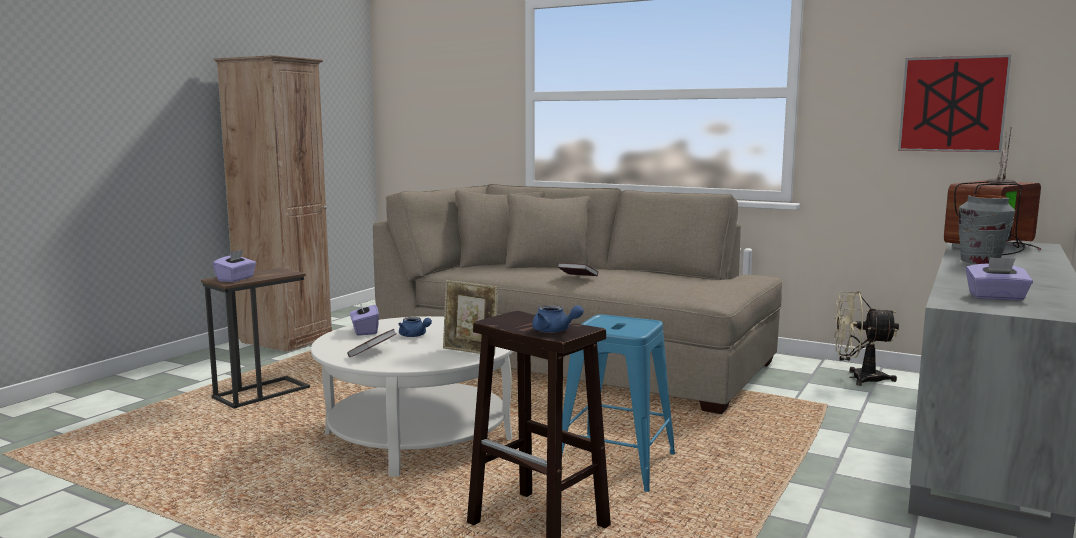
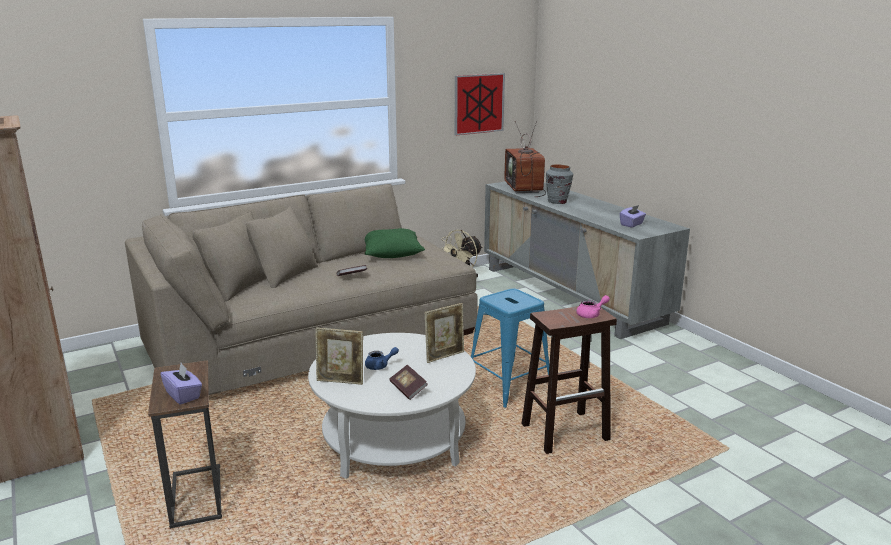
camera: 60 degrees left, 10 degrees up
(364, 331) = (340, 381): purple tissue box -> picture frame
(555, 331) = (591, 315): blue teapot -> pink teapot
(676, 276) = (391, 253): none -> green pillow

